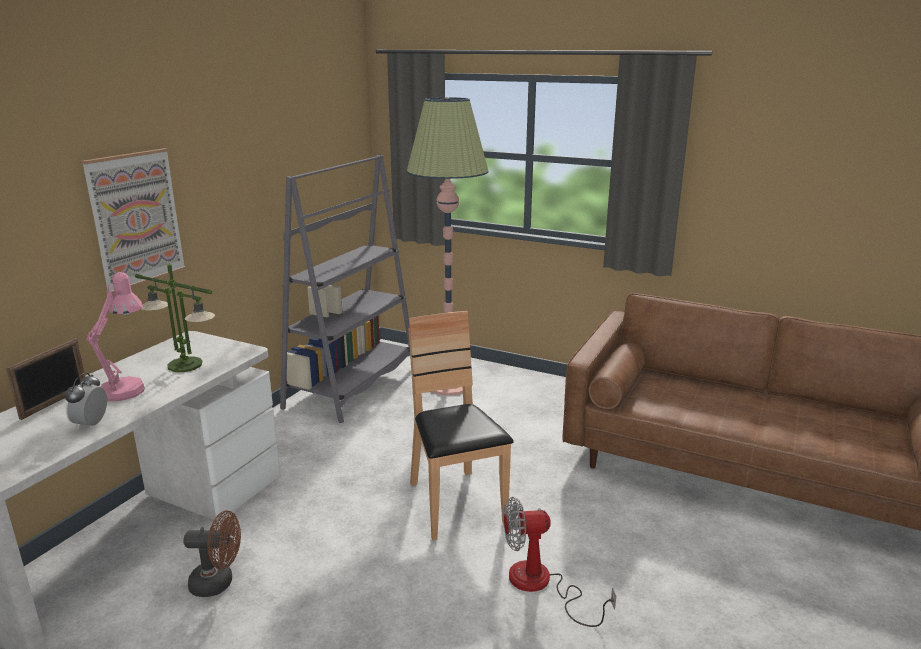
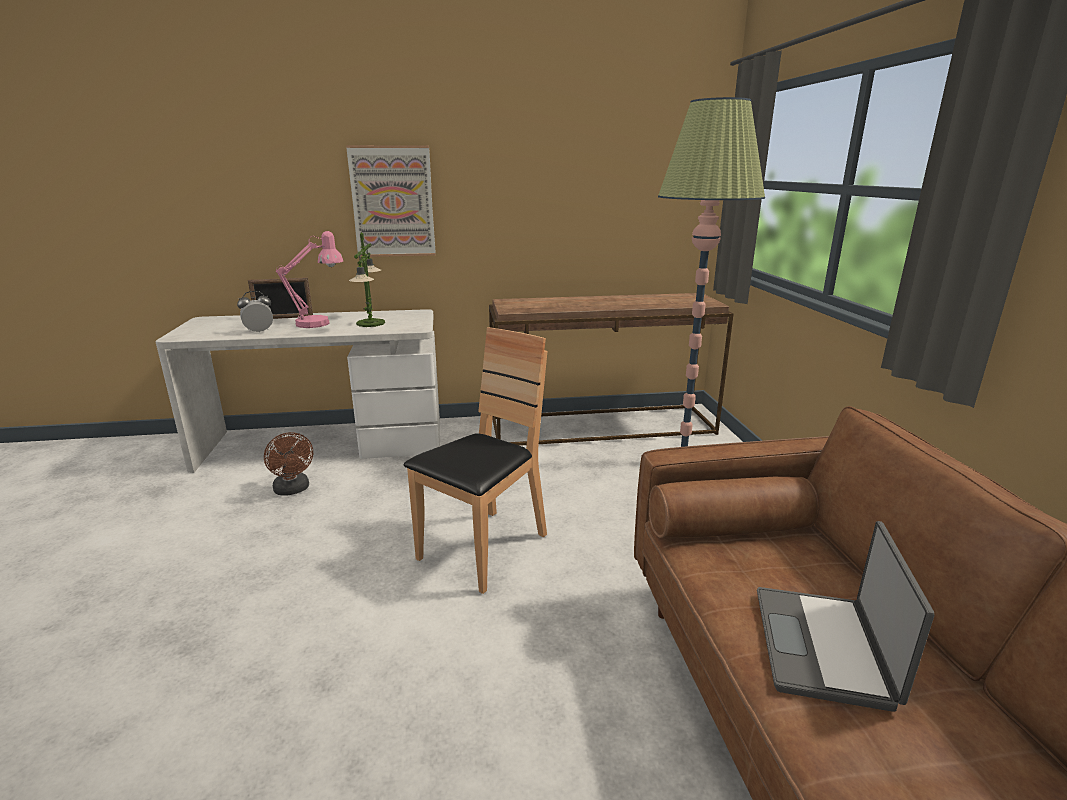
camera: 55 degrees right, 0 degrees up
(353, 386) = (603, 426): grey bookcase -> brown console table
(541, 585) = (396, 660): fan -> none
(728, 408) = (824, 647): none -> laptop

